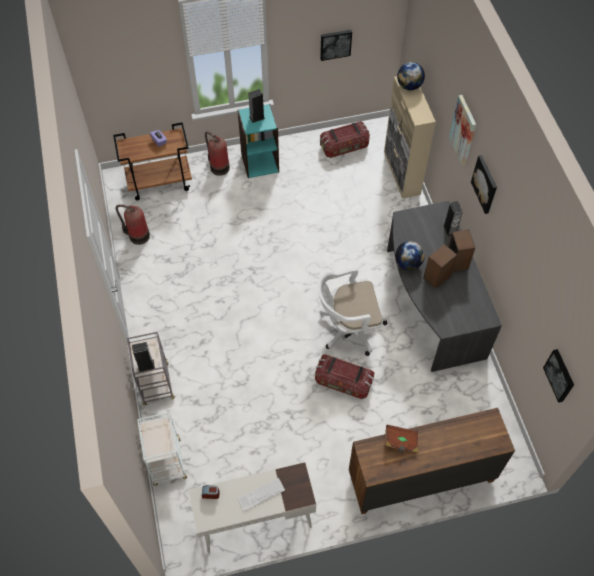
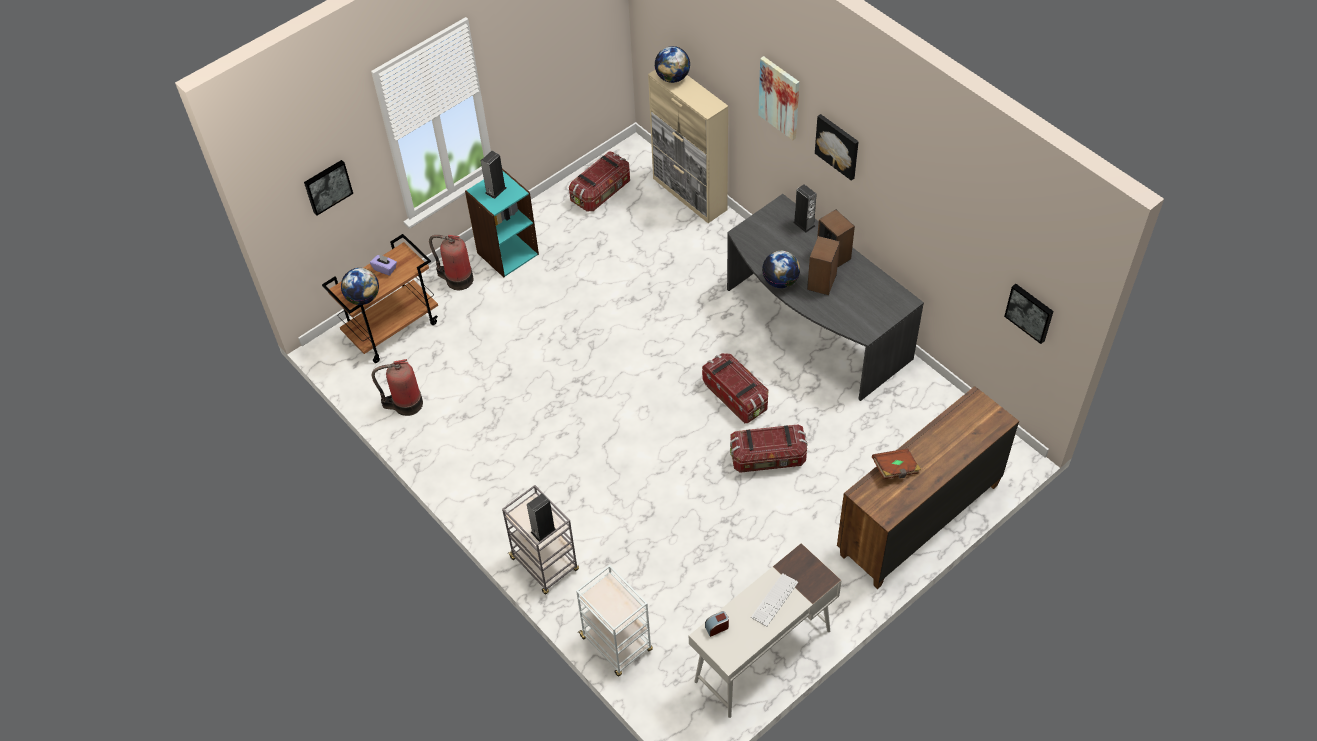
camera: 25 degrees left, 5 degrees down
(134, 155) = (363, 298): none -> globe
(335, 44) = (557, 62): picture -> picture (327, 186)
(348, 328) = (735, 396): white office chair -> storage box

